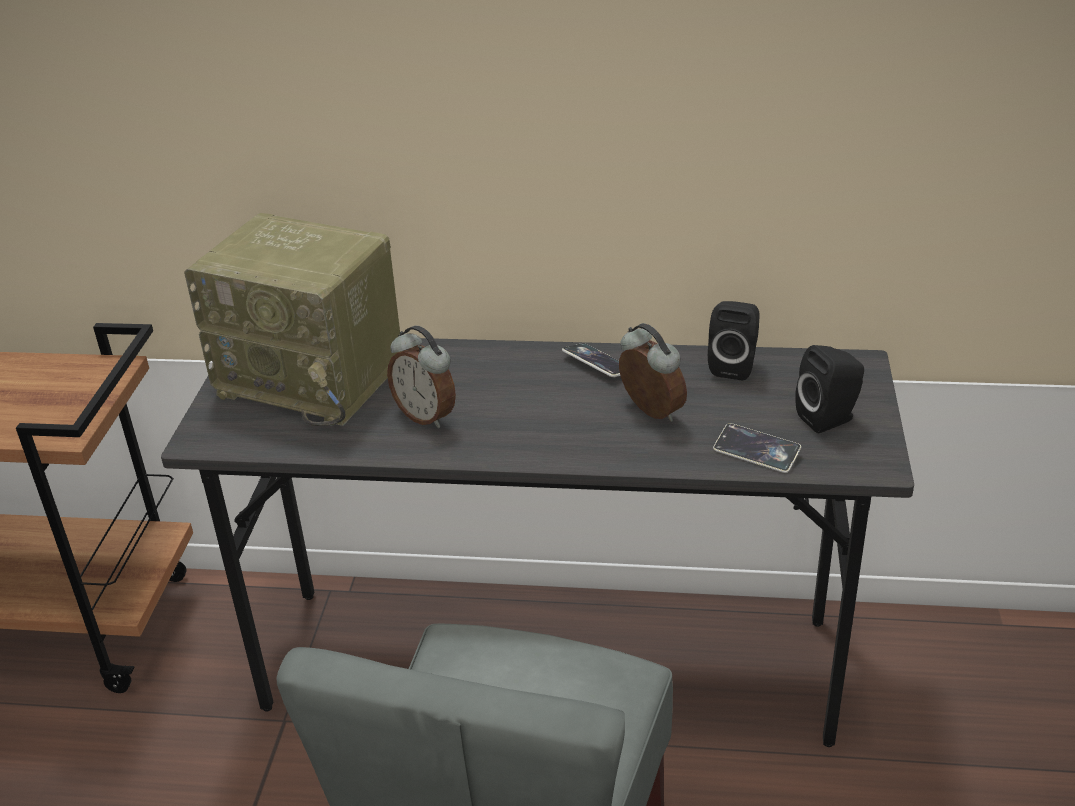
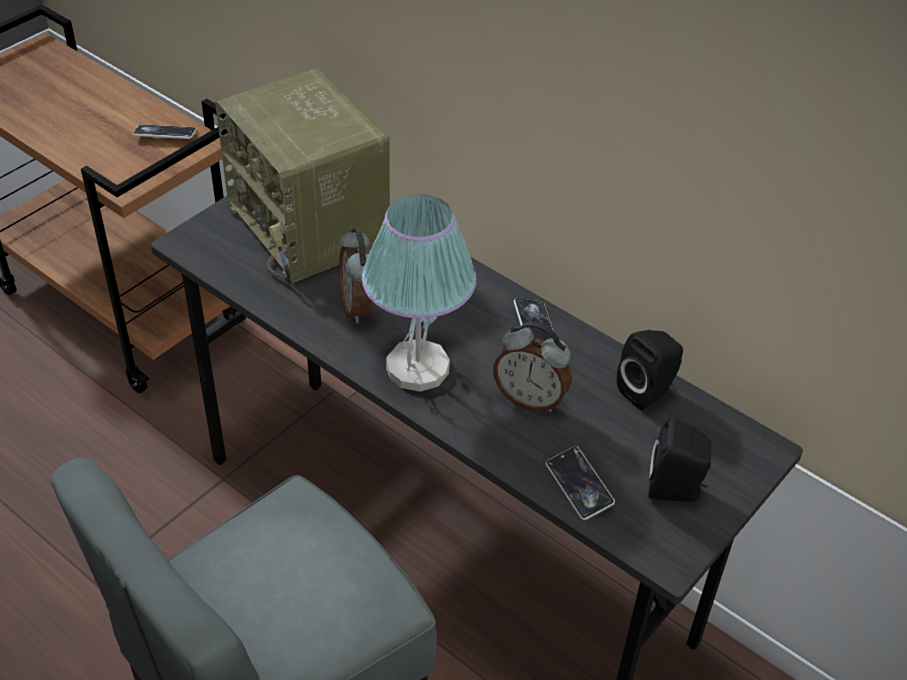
camera: 30 degrees right, 10 degrees up
(67, 377) = (165, 135): none -> phone
(529, 435) = (417, 367): none -> table lamp
(649, 413) = (530, 399): alarm clock -> alarm clock turned 120 degrees clockwise

